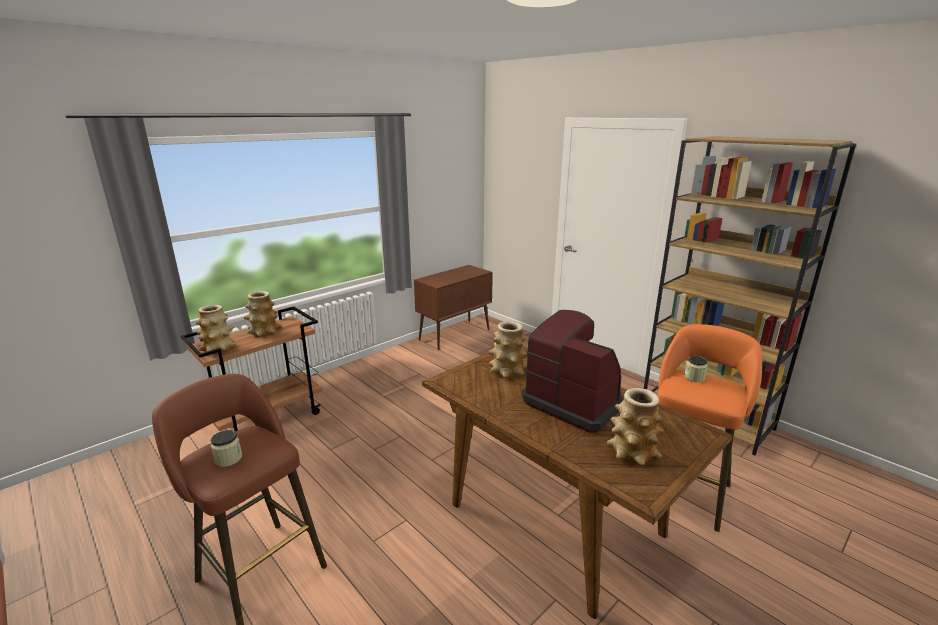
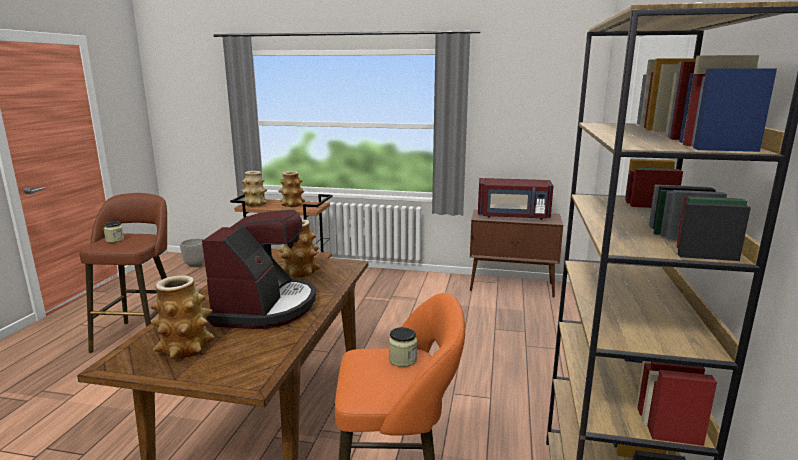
camera: 55 degrees right, 5 degrees down
(107, 475) = (196, 265): none -> planter
(452, 276) = (513, 216): none -> red microwave

